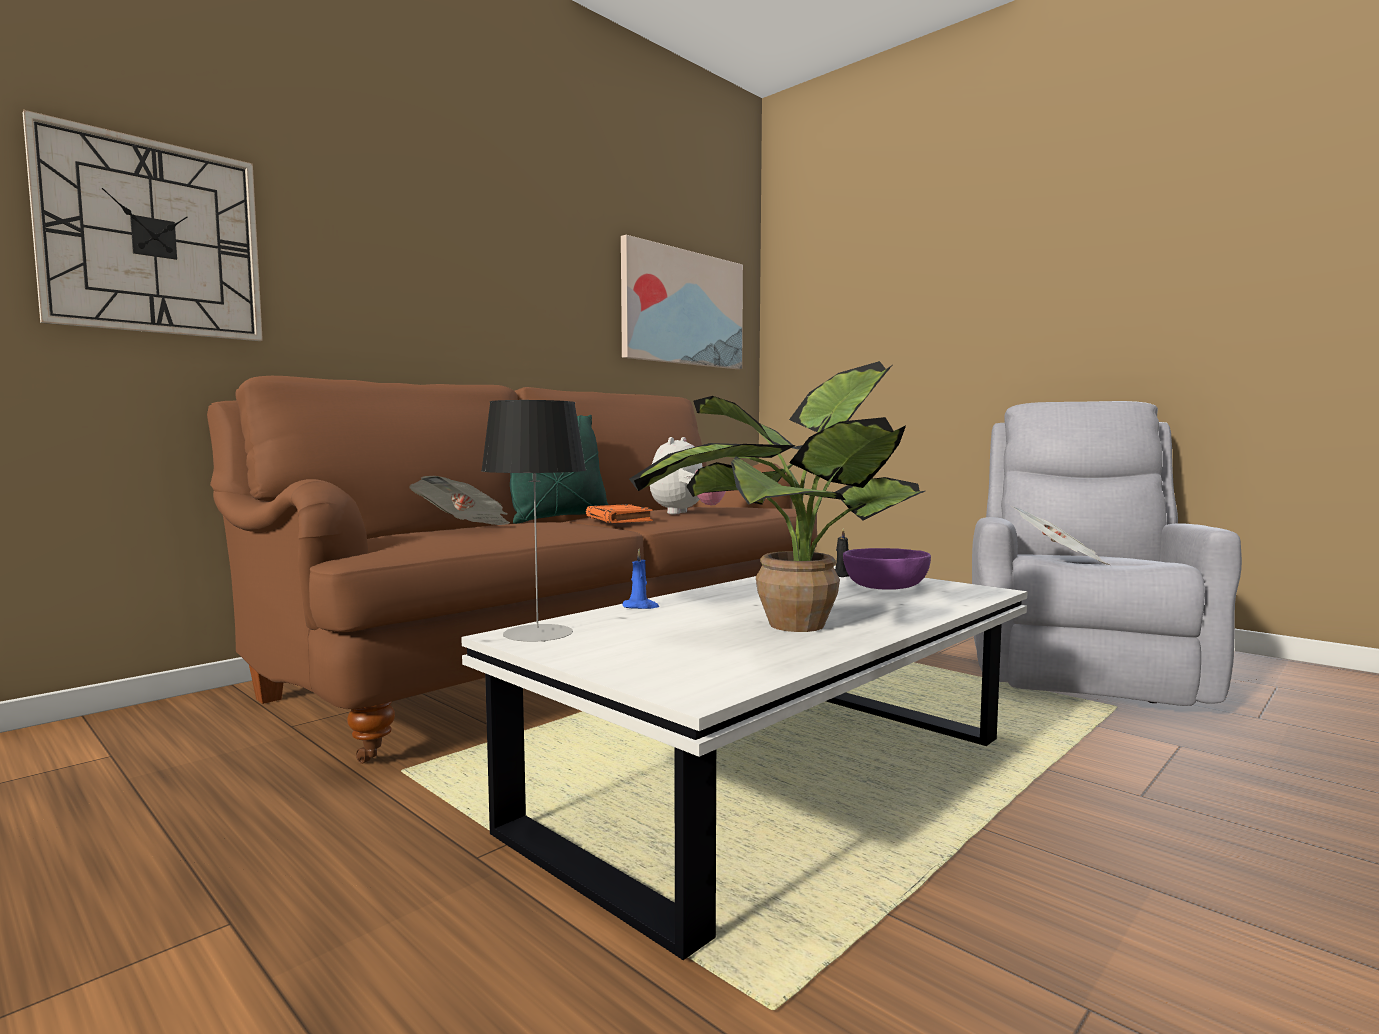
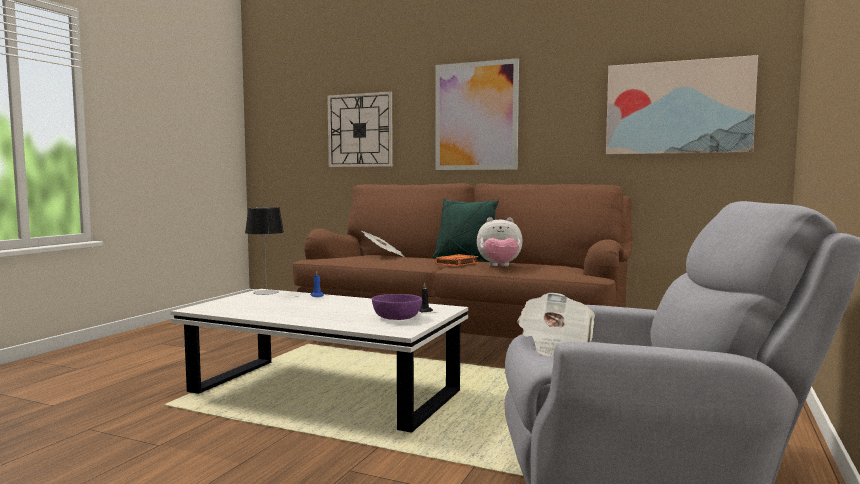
camera: 70 degrees right, 0 degrees up
(444, 266) = (476, 116): none -> picture
(785, 623) = (294, 310): potted plant -> none

